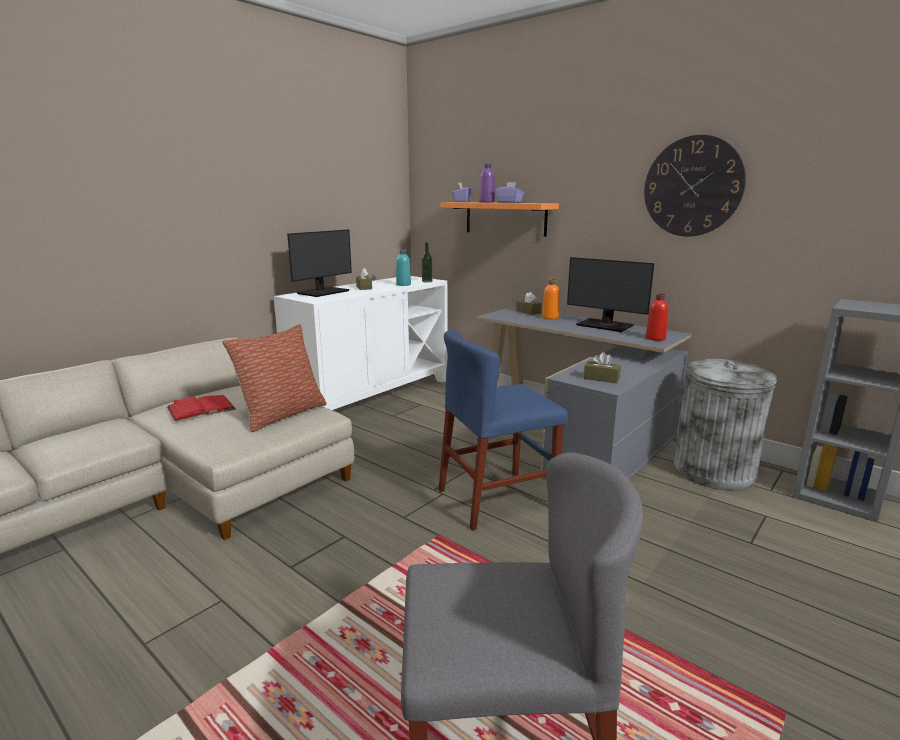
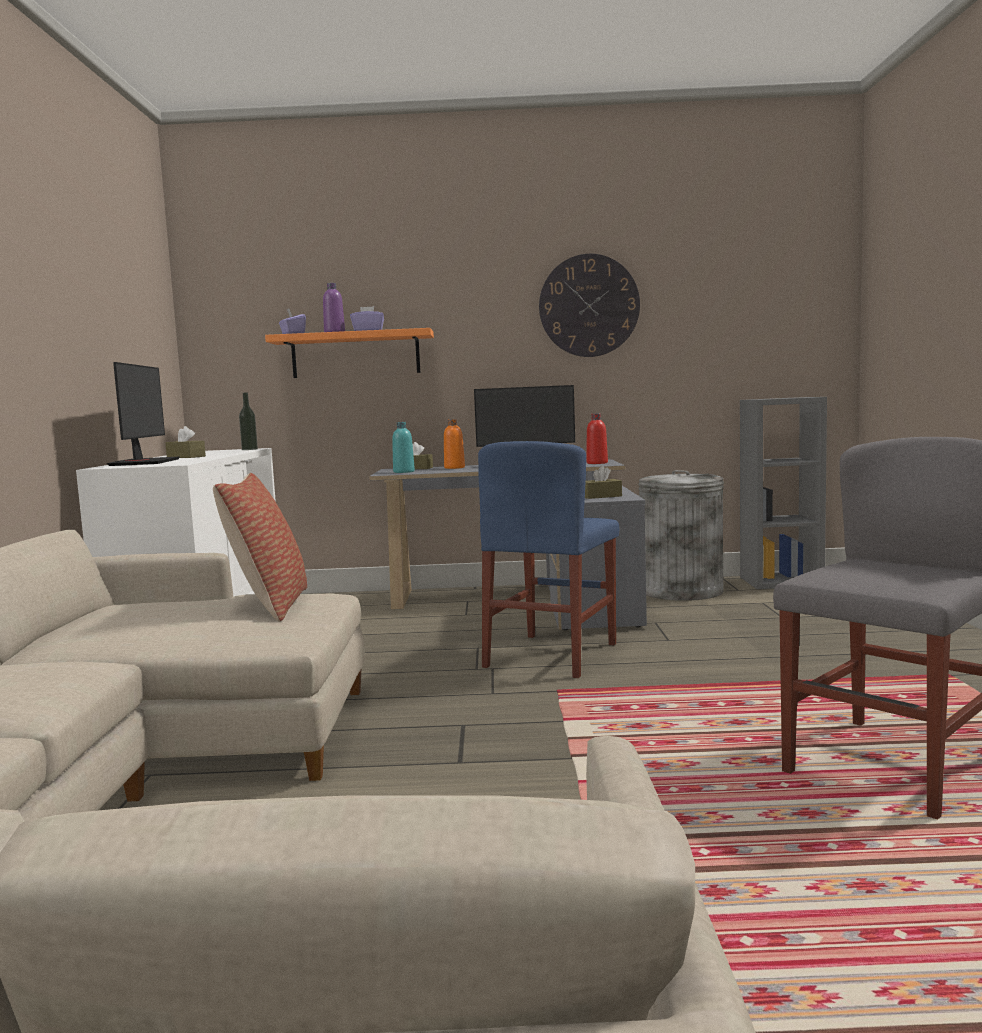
camera: 40 degrees left, 10 degrees down
(201, 408) = (138, 621): red book -> none
(403, 284) = (230, 452): turquoise bottle -> turquoise bottle (404, 472)

